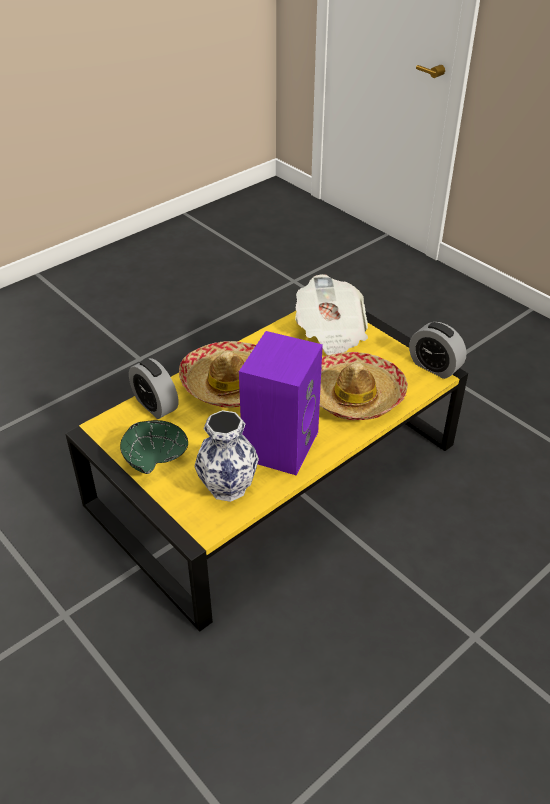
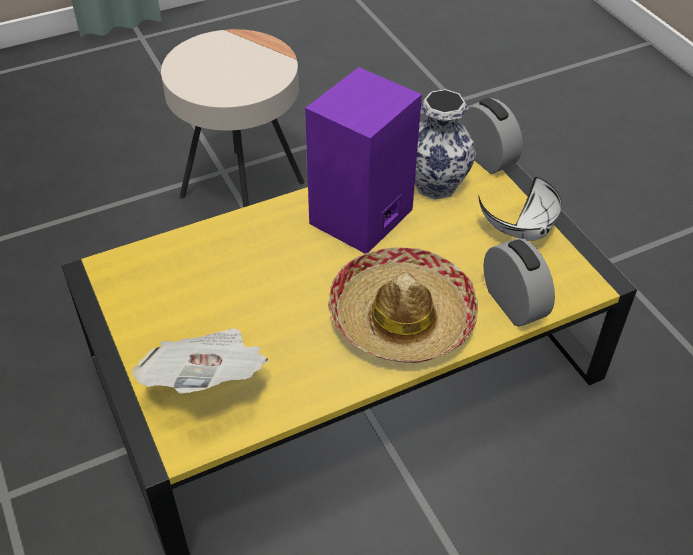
camera: 165 degrees left, 5 degrees up
(151, 459) = (521, 230): green bowl -> white bowl
(355, 395) = (235, 262): hat -> none
(434, 367) = (98, 282): alarm clock -> alarm clock (486, 158)
(439, 617) = (242, 190): none -> beige side table

